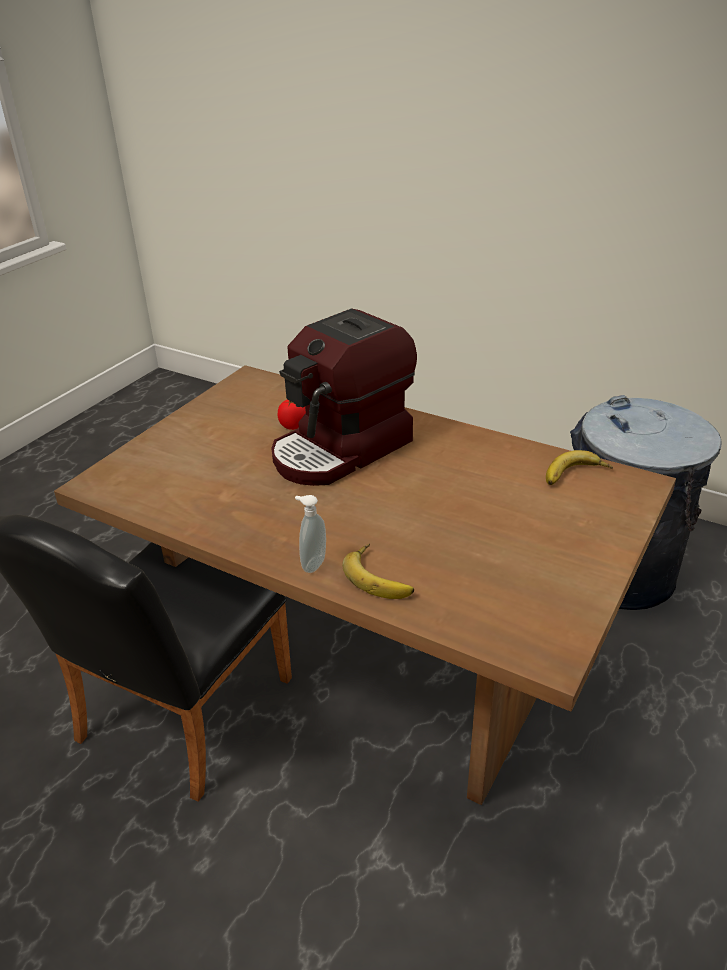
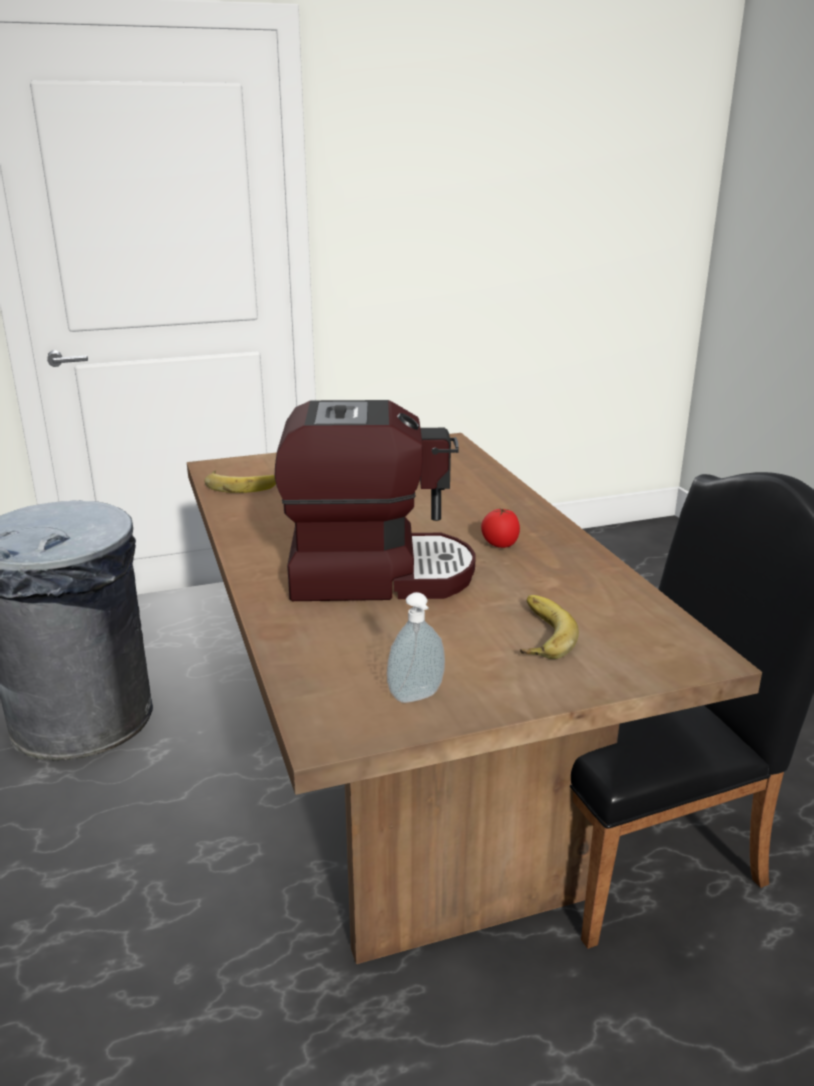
camera: 140 degrees left, 10 degrees down
(293, 426) = (384, 621): tomato -> tomato (499, 545)
(312, 564) = (529, 513): soap dispenser -> soap dispenser (417, 697)
(381, 576) = (488, 492): banana -> banana (537, 633)

